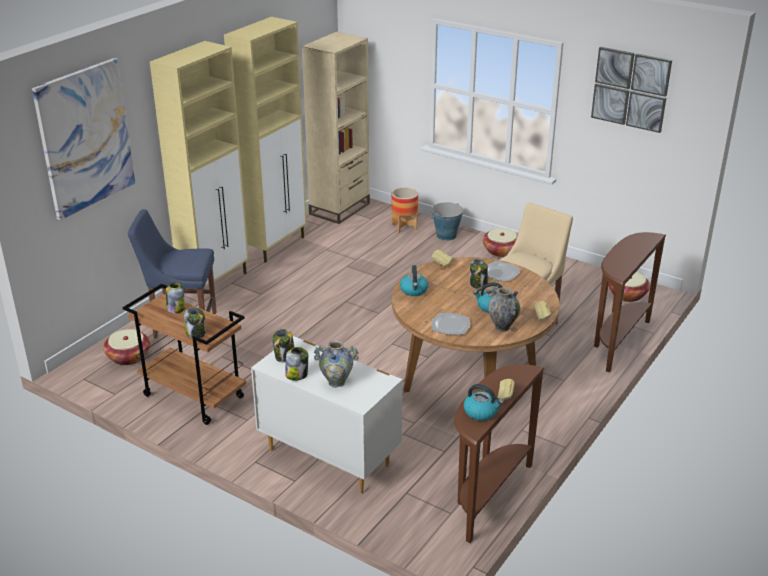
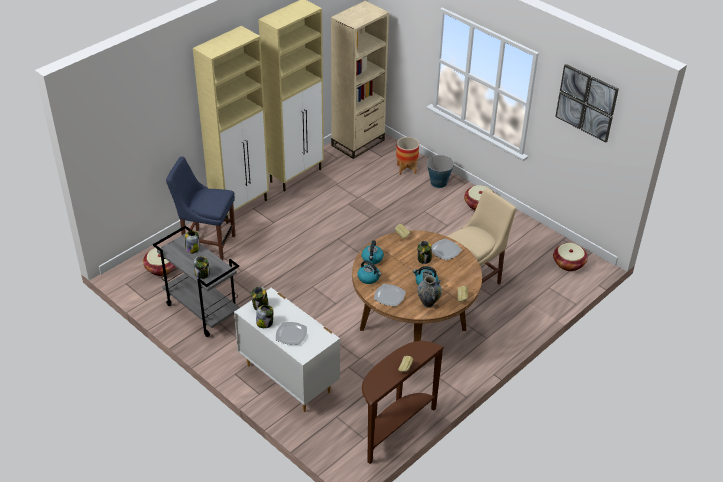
camera: 10 degrees right, 10 degrees up
(85, 138) = (137, 109): picture -> none
(192, 396) = (201, 311): brown cart -> grey cart
(336, 382) = (291, 334): vase -> plate
(481, 412) = (383, 379): kettle -> kettle (369, 278)
(616, 341) = (542, 308): brown console table -> none

